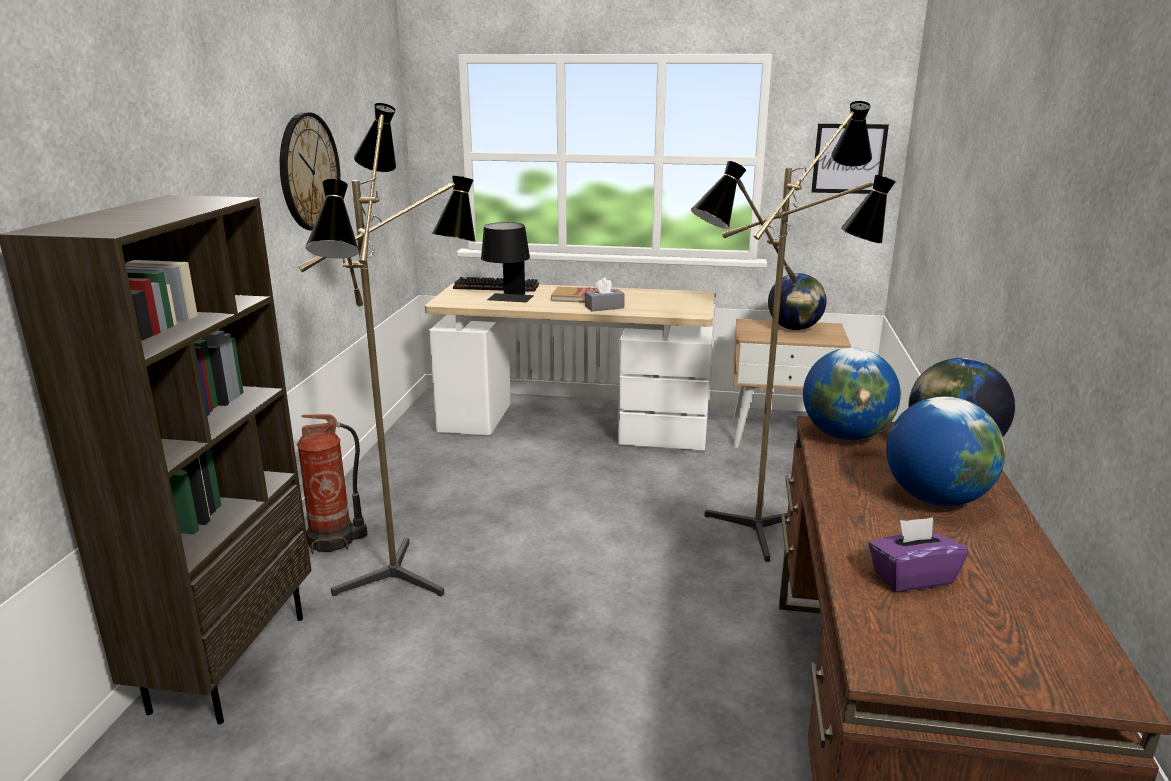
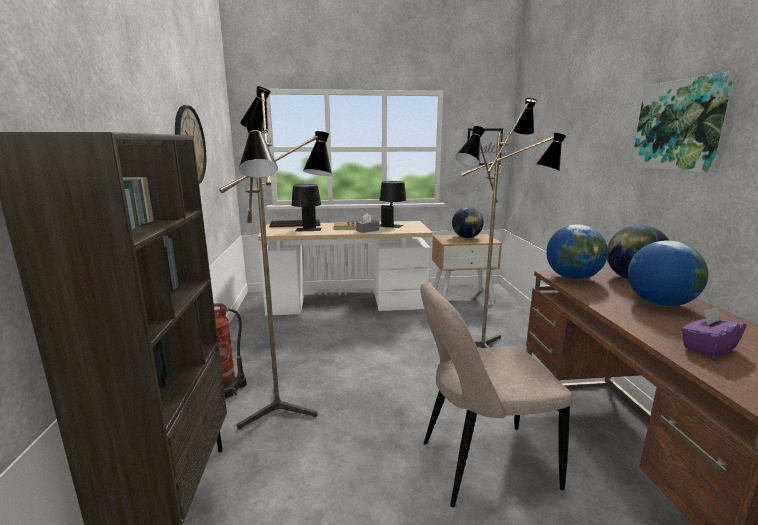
camera: 15 degrees left, 5 degrees down
(639, 702) = (481, 465): none -> beige chair
(656, 297) = (391, 224): none -> black table lamp
(1049, 189) = (679, 125): none -> picture

